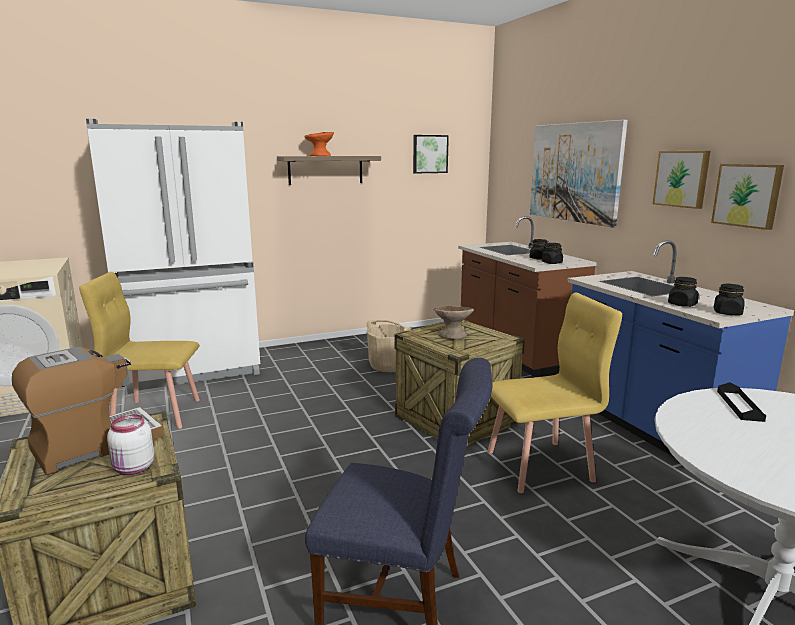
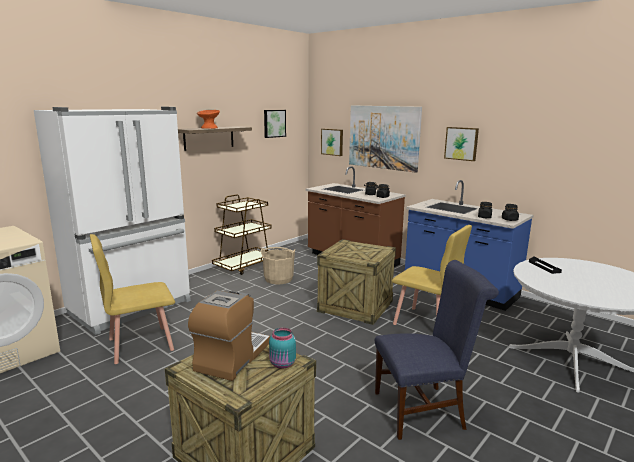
camera: 25 degrees left, 0 degrees up
(133, 469) = (283, 364): white jar -> turquoise jar
(365, 342) = (245, 266): none -> brown cart
(452, 335) = (353, 251): beige bowl -> none
(540, 466) = (425, 323): yellow chair -> yellow chair turned 75 degrees clockwise
(747, 195) = (502, 153): picture -> picture (332, 142)

